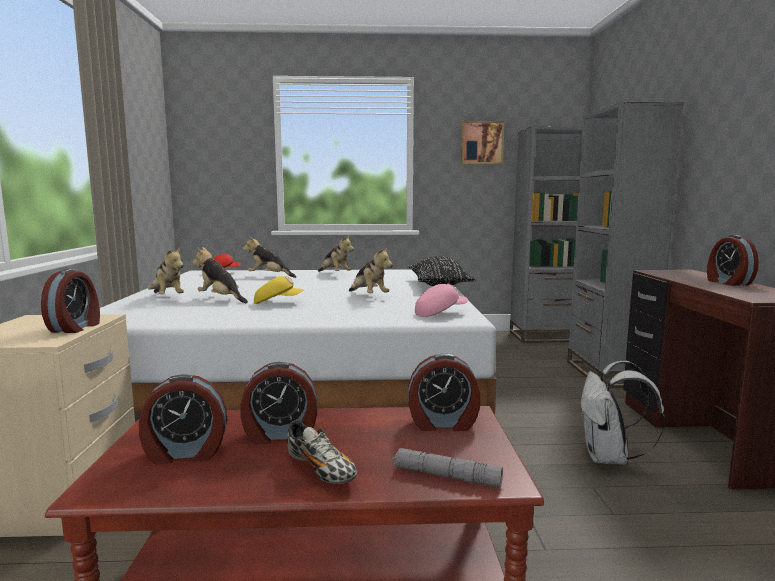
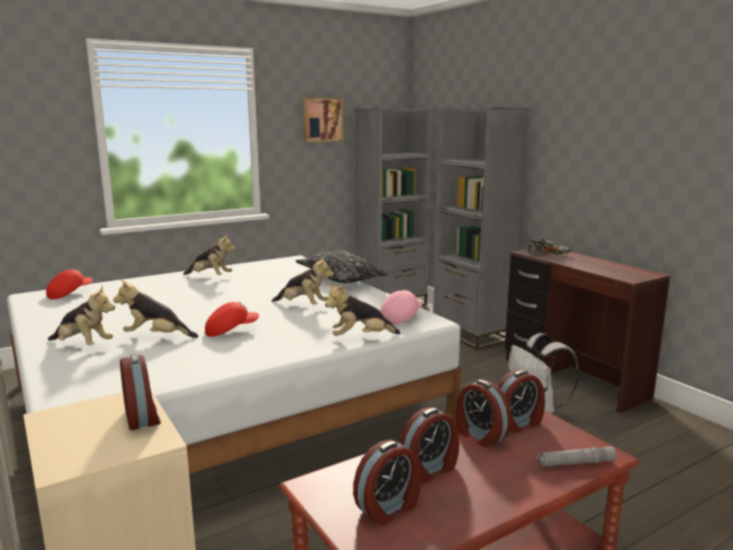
camera: 30 degrees left, 5 degrees up
(269, 276) = (141, 291): plush toy -> plush toy (360, 338)
(278, 303) = (231, 331): yellow cap -> red cap
(321, 471) = (502, 486): shoe -> shoe (548, 254)
(728, 282) = (590, 261): alarm clock -> alarm clock (479, 435)

